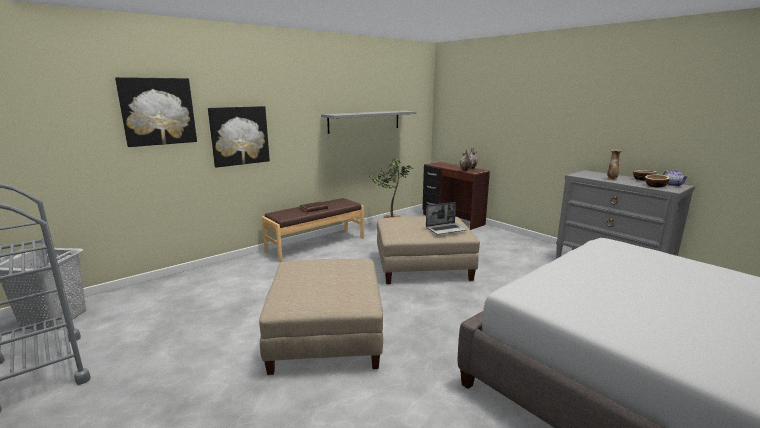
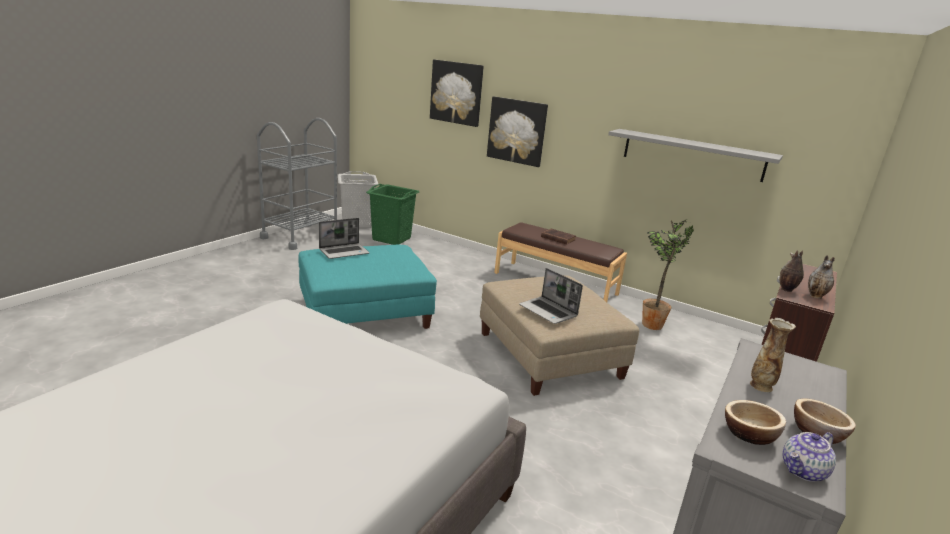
camera: 70 degrees right, 5 degrees up
(141, 300) = (391, 239): none -> green laundry basket
(297, 288) = (344, 252): none -> laptop
(325, 334) = (364, 312): beige ottoman -> turquoise ottoman

